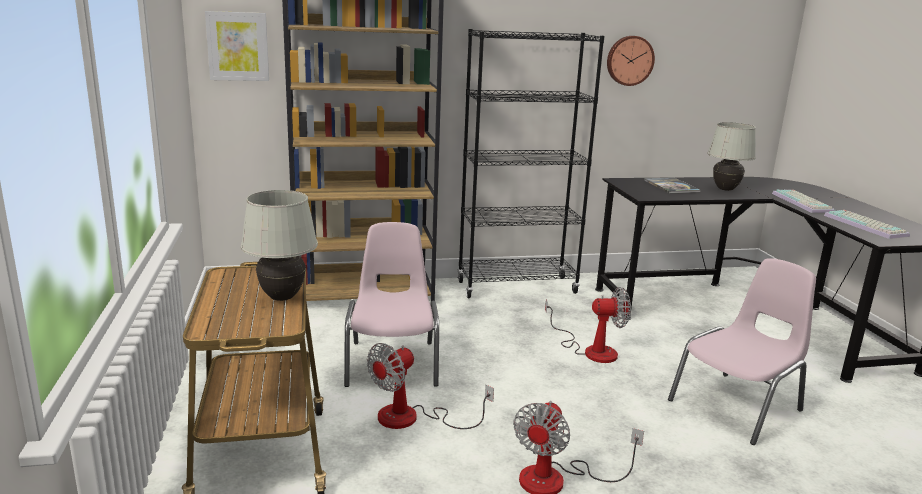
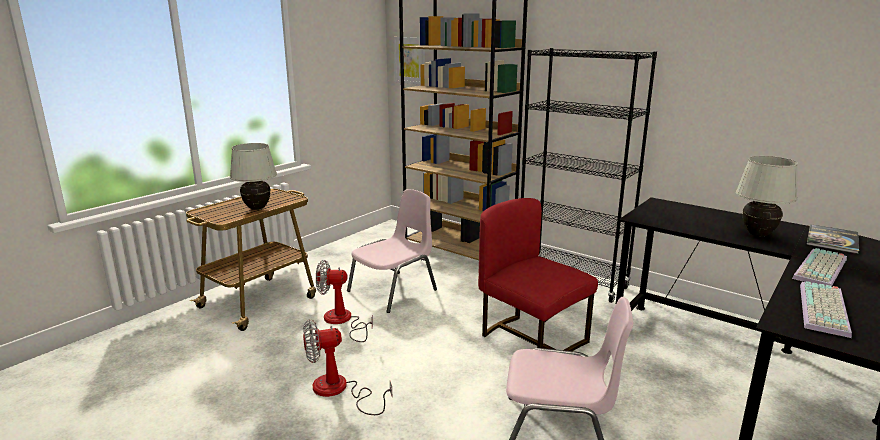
camera: 50 degrees right, 0 degrees up
(591, 350) = (530, 341): fan -> red chair
(629, 60) = (714, 81): wall clock -> none
(671, 186) = (699, 218): book -> book (832, 240)

